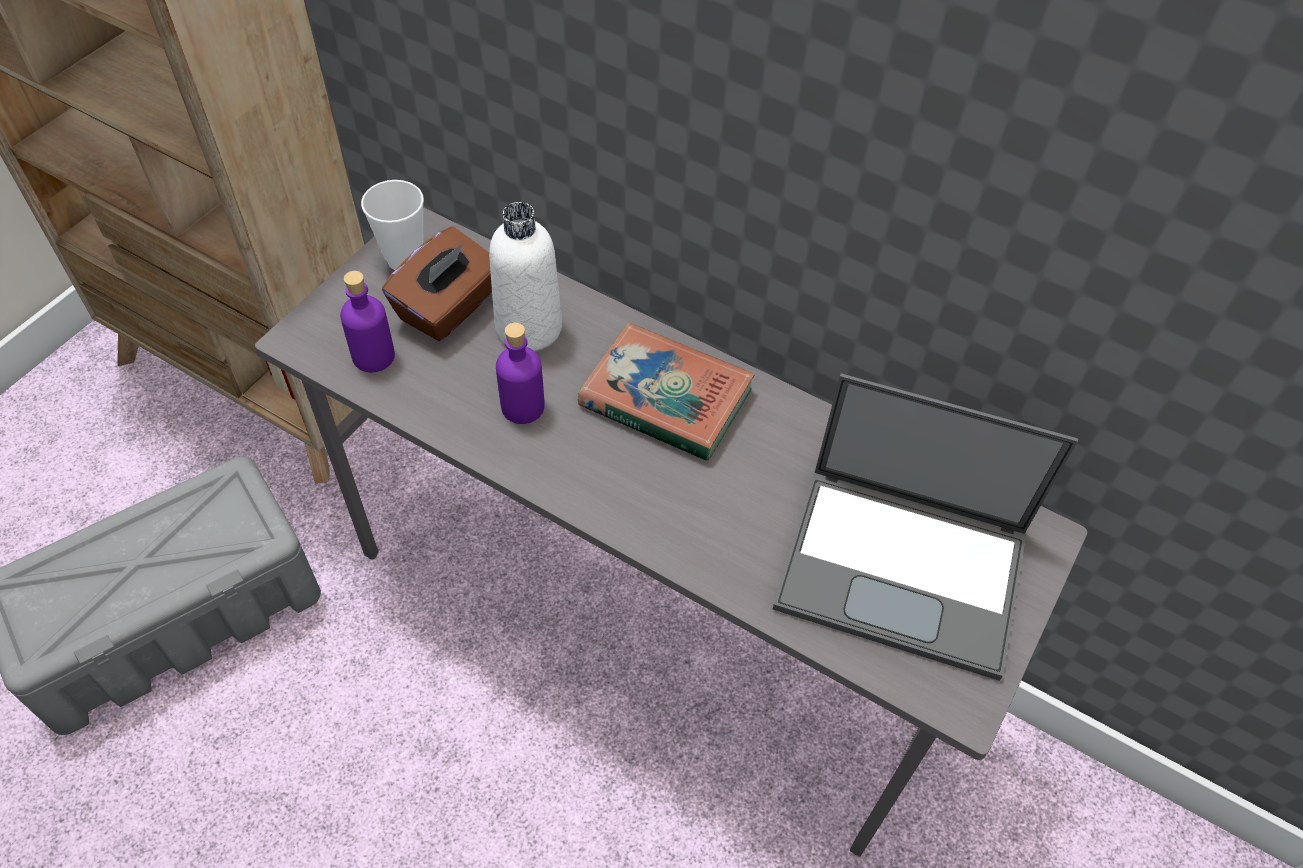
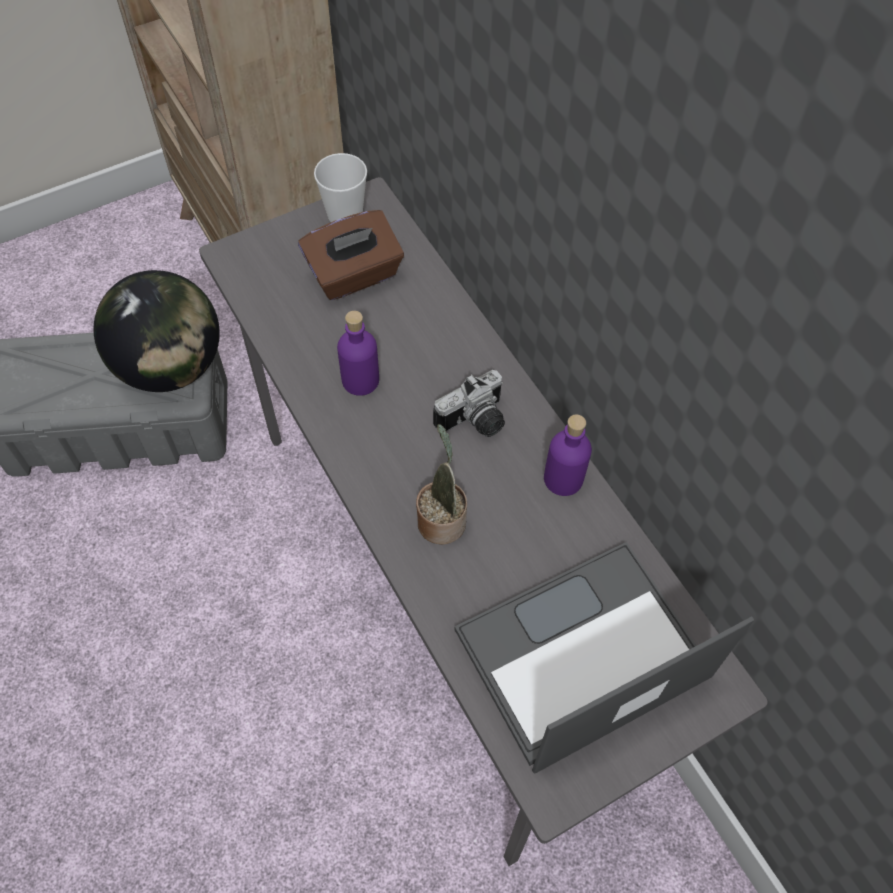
camera: 30 degrees right, 5 degrees up
(227, 515) = (171, 366): none -> globe
(374, 356) = (276, 292): purple bottle -> purple bottle (563, 479)
(528, 328) = (405, 317): white bottle -> none
(665, 398) = (475, 422): book -> camera
(693, 504) = (441, 519): none -> potted plant
(905, 569) = (580, 656): laptop -> laptop turned 105 degrees clockwise

